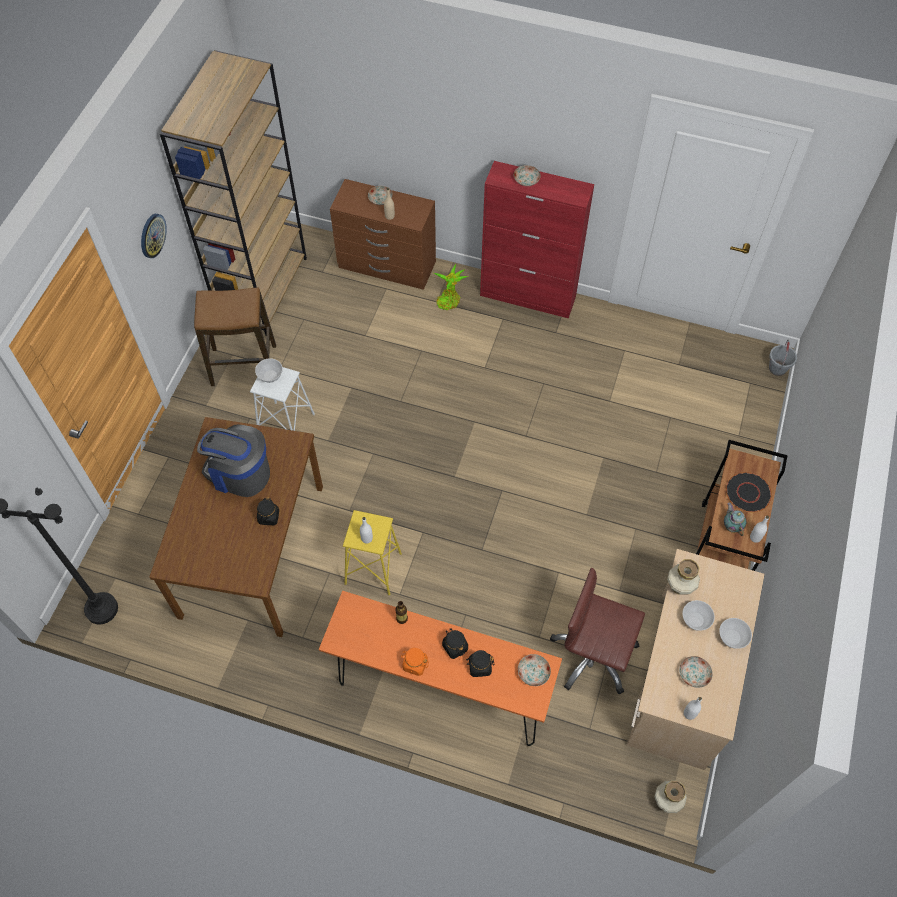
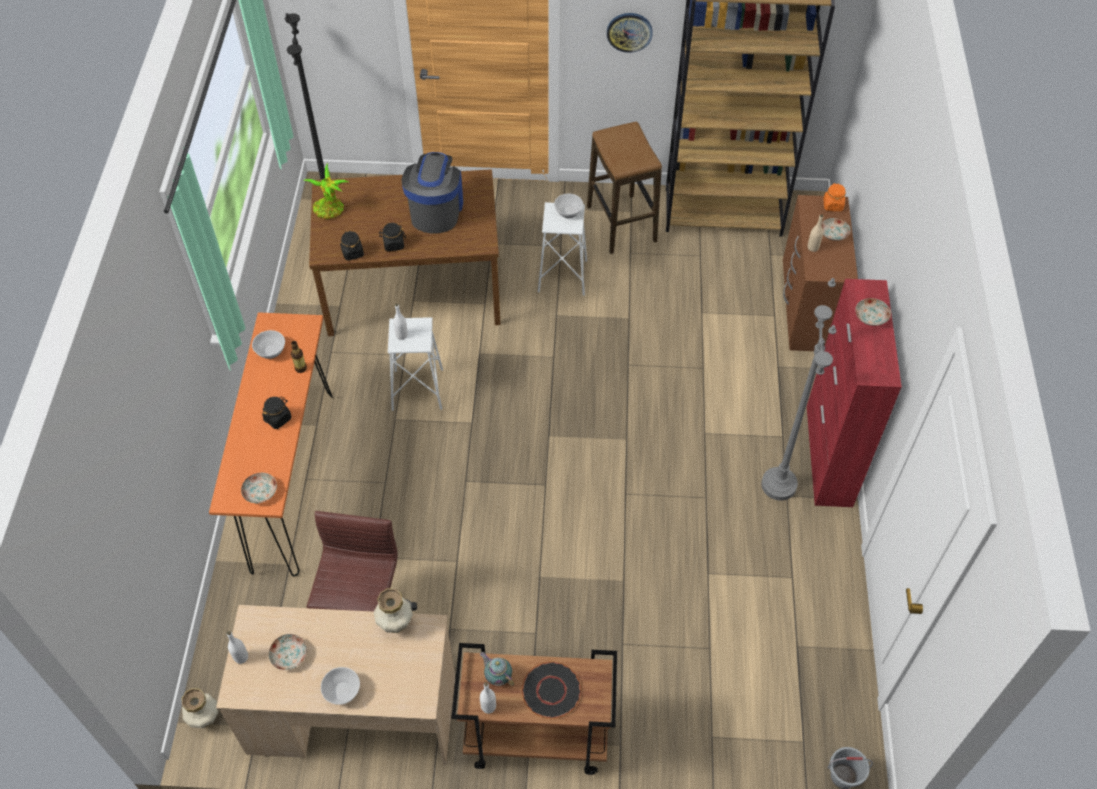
camera: 75 degrees right, 5 degrees down
(373, 569) = (417, 390): yellow stool -> white stool
(415, 664) = (254, 390): orange jar -> orange jar (832, 205)
(449, 300) = (786, 377): potted plant -> potted plant (330, 210)
(479, 667) = (259, 444): black jar -> black jar (352, 253)
(545, 334) = (778, 485): none -> grey floor lamp
(696, 620) = (357, 649): bowl -> bowl (271, 352)
(731, 526) = (497, 677): teapot -> teapot turned 105 degrees counterclockwise

